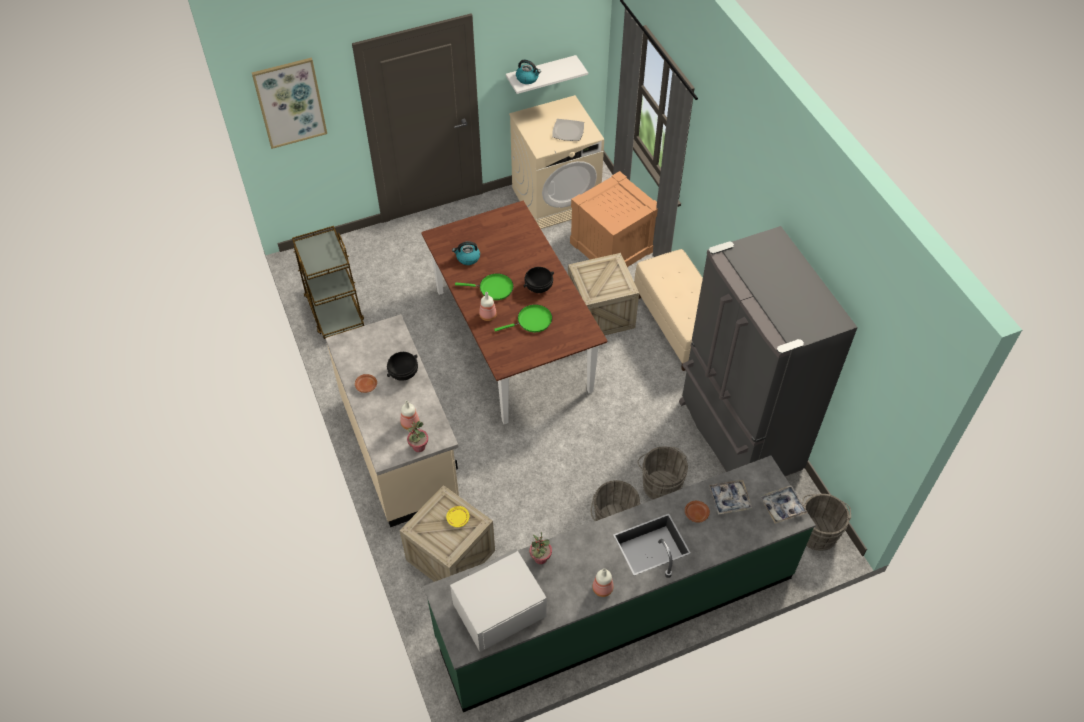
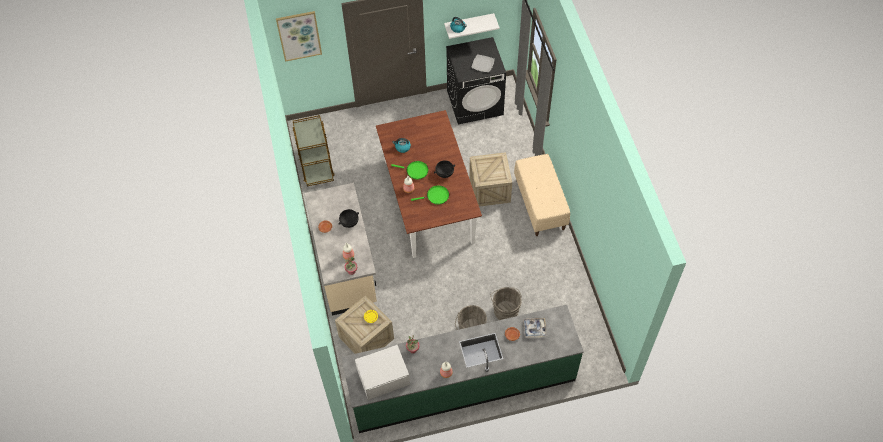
camera: 10 degrees right, 5 degrees up
(556, 199) = (475, 102): beige washing machine -> black washing machine
(613, 246) = (507, 142): crate -> none
(737, 436) = (561, 285): grey fridge -> none
(782, 506) = (566, 337): tray -> none
(817, 531) = (599, 353): grey bucket -> none

